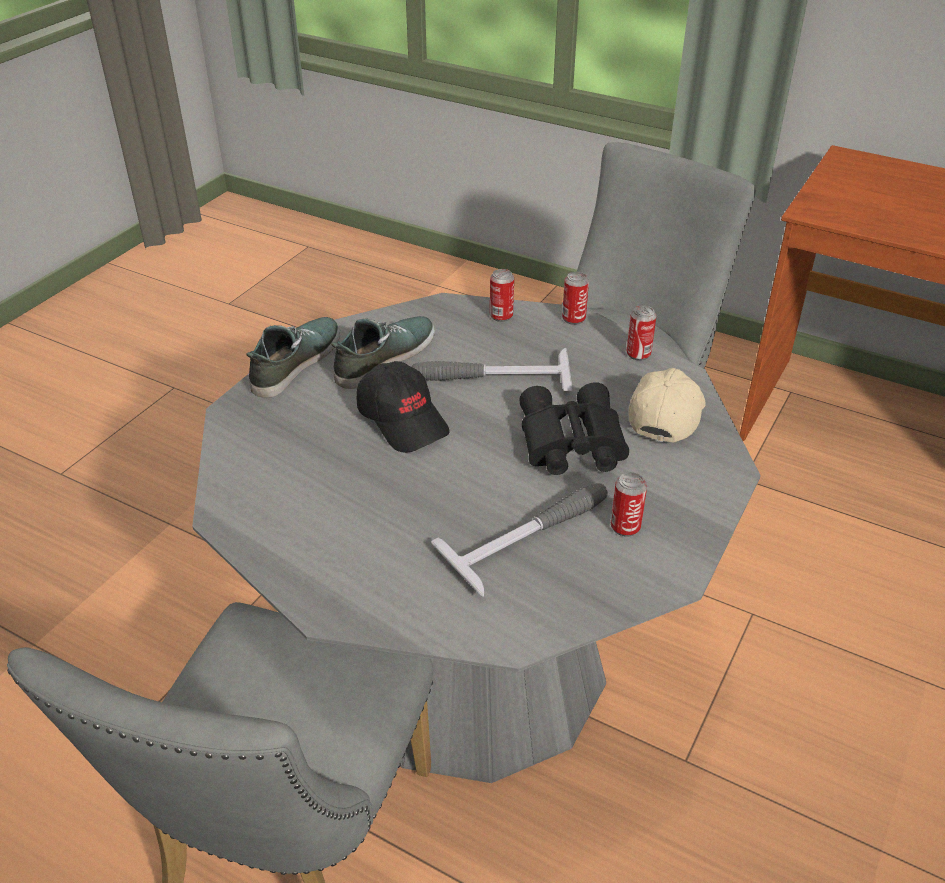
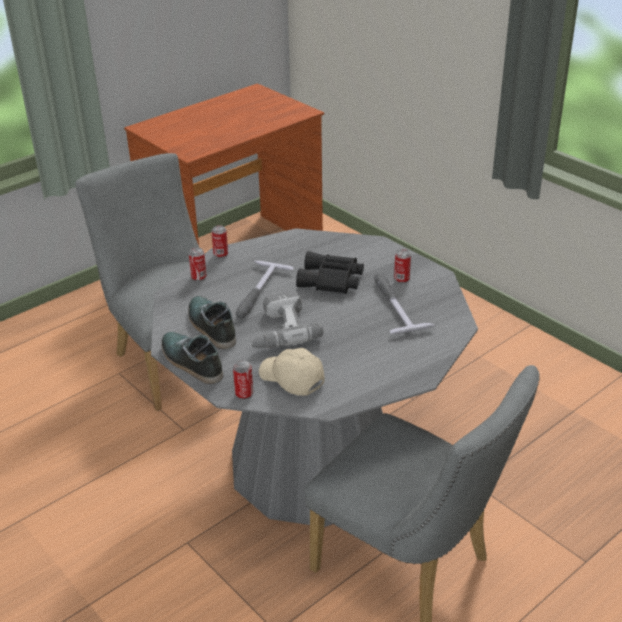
camera: 70 degrees left, 5 degrees down
(403, 420) = (278, 329): black cap -> power drill
(638, 354) = (269, 243): can -> can (244, 394)
(666, 414) = (325, 248): beige cap -> beige cap (291, 379)

